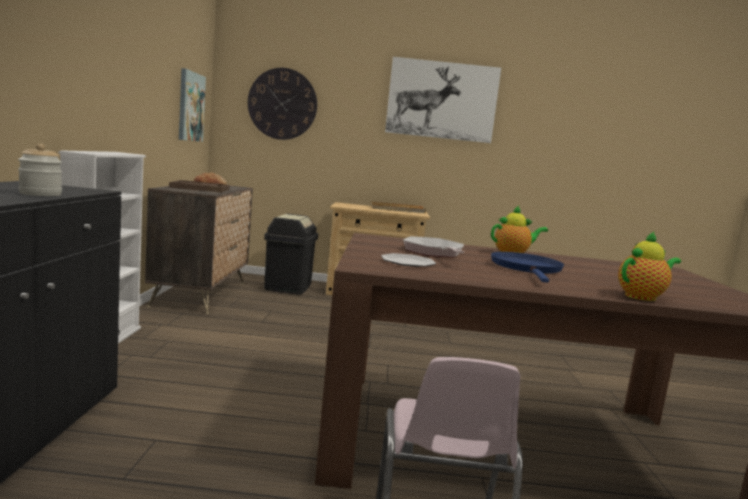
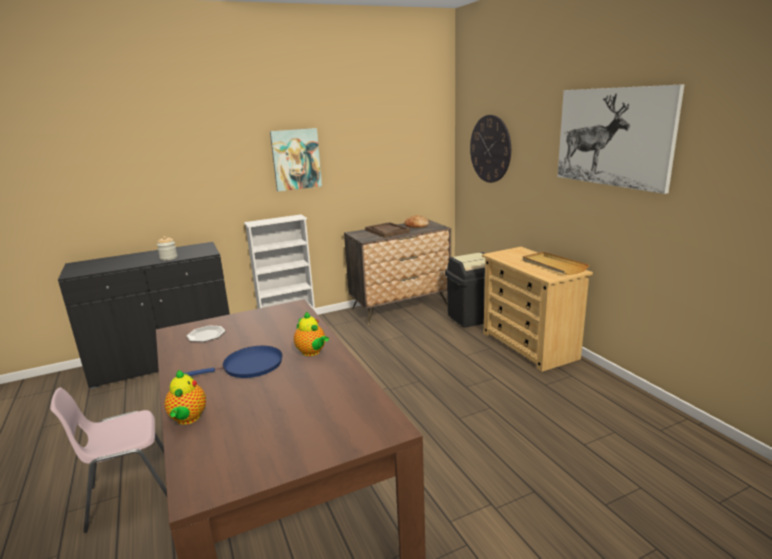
camera: 65 degrees right, 10 degrees up
(190, 106) = (411, 162): picture -> picture (296, 159)
(434, 253) = (260, 332): frying pan -> none
(642, 297) = (188, 419): teapot -> teapot turned 45 degrees clockwise

